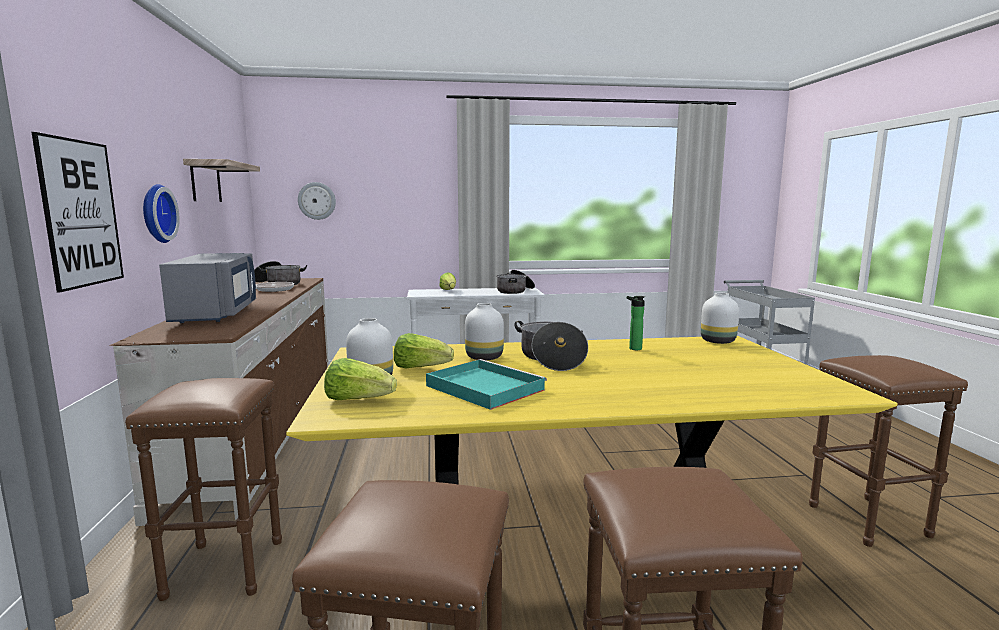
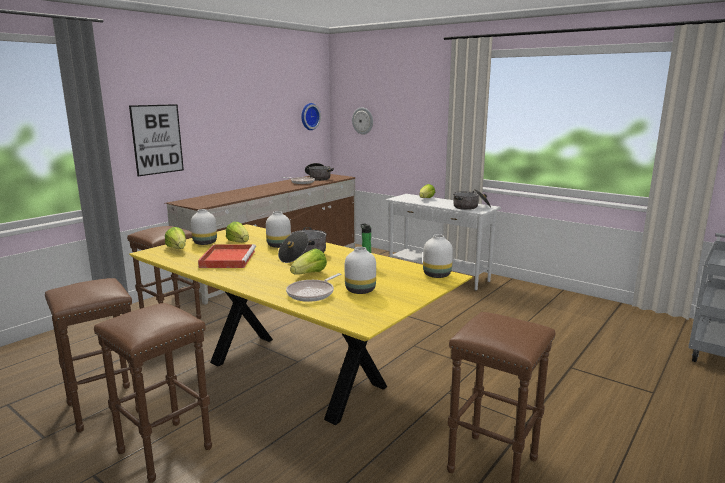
camera: 45 degrees right, 5 degrees up
(155, 213) = (216, 135): wall clock -> wall clock (309, 116)
(206, 182) = (270, 113): shelf -> none
(217, 314) = (234, 194): grey microwave -> none
(482, 387) = (228, 258): turquoise tray -> red tray
(634, 373) = (309, 274): none -> lettuce
(712, 387) = (312, 293): none -> frying pan
(729, 371) = (359, 290): none -> white vase

